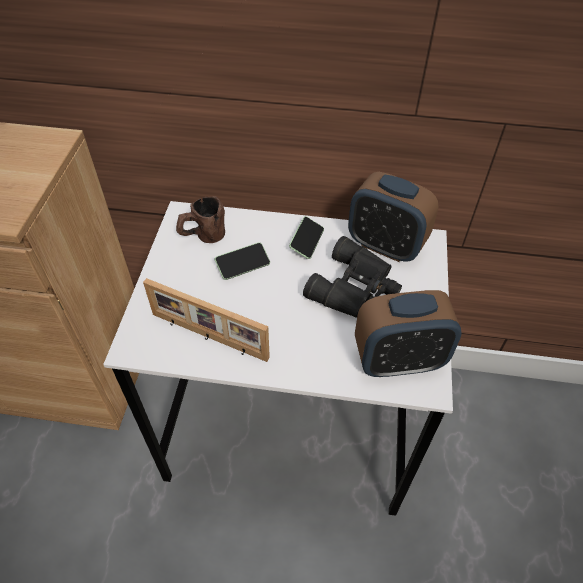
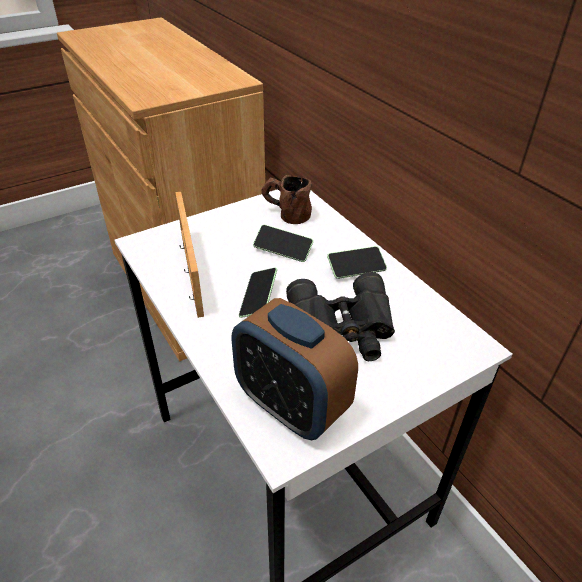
camera: 50 degrees right, 10 degrees down
(282, 314) = (258, 299): none -> phone
(385, 245) = (424, 319): alarm clock -> none

